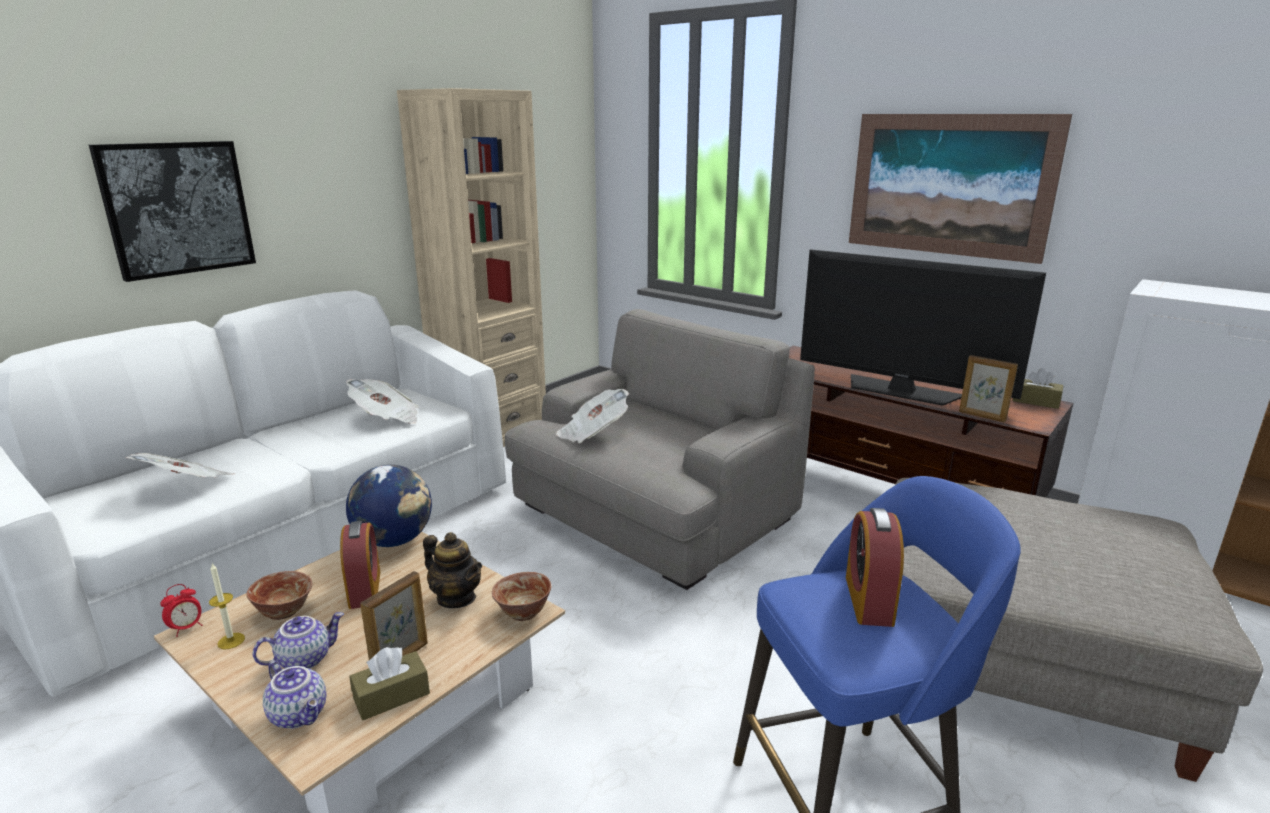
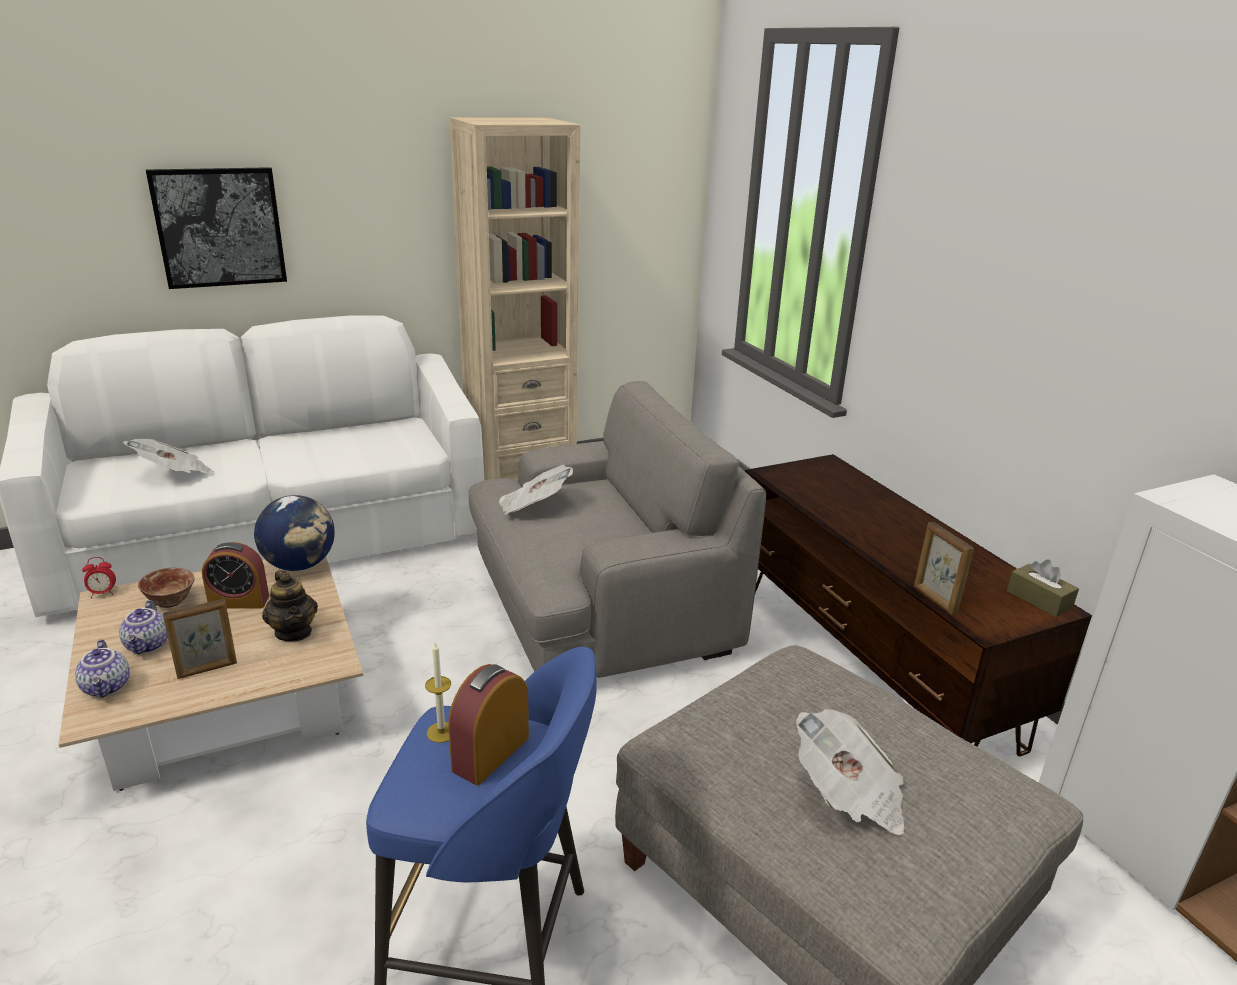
camera: 25 degrees right, 5 degrees up
(231, 641) = (119, 613): candle -> candle (441, 732)
(305, 659) = (149, 645): teapot -> teapot turned 90 degrees clockwise
(365, 589) = (239, 601): alarm clock -> alarm clock turned 75 degrees clockwise
(387, 418) = (373, 446): newspaper -> newspaper (848, 795)
(391, 696) = (174, 697): brown tissue box -> none
(523, 613) = (328, 663): bowl -> none
(901, 391) = (880, 542): television -> none
(949, 185) = (1020, 294): picture -> none

